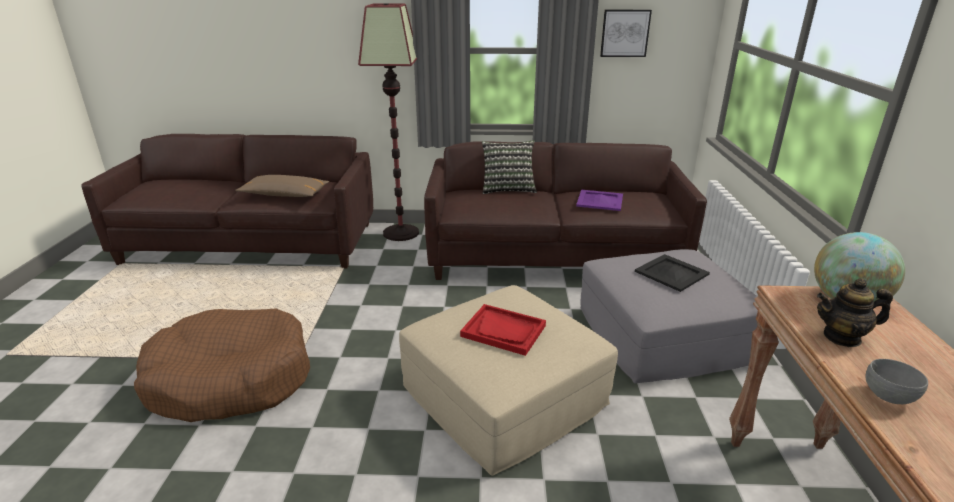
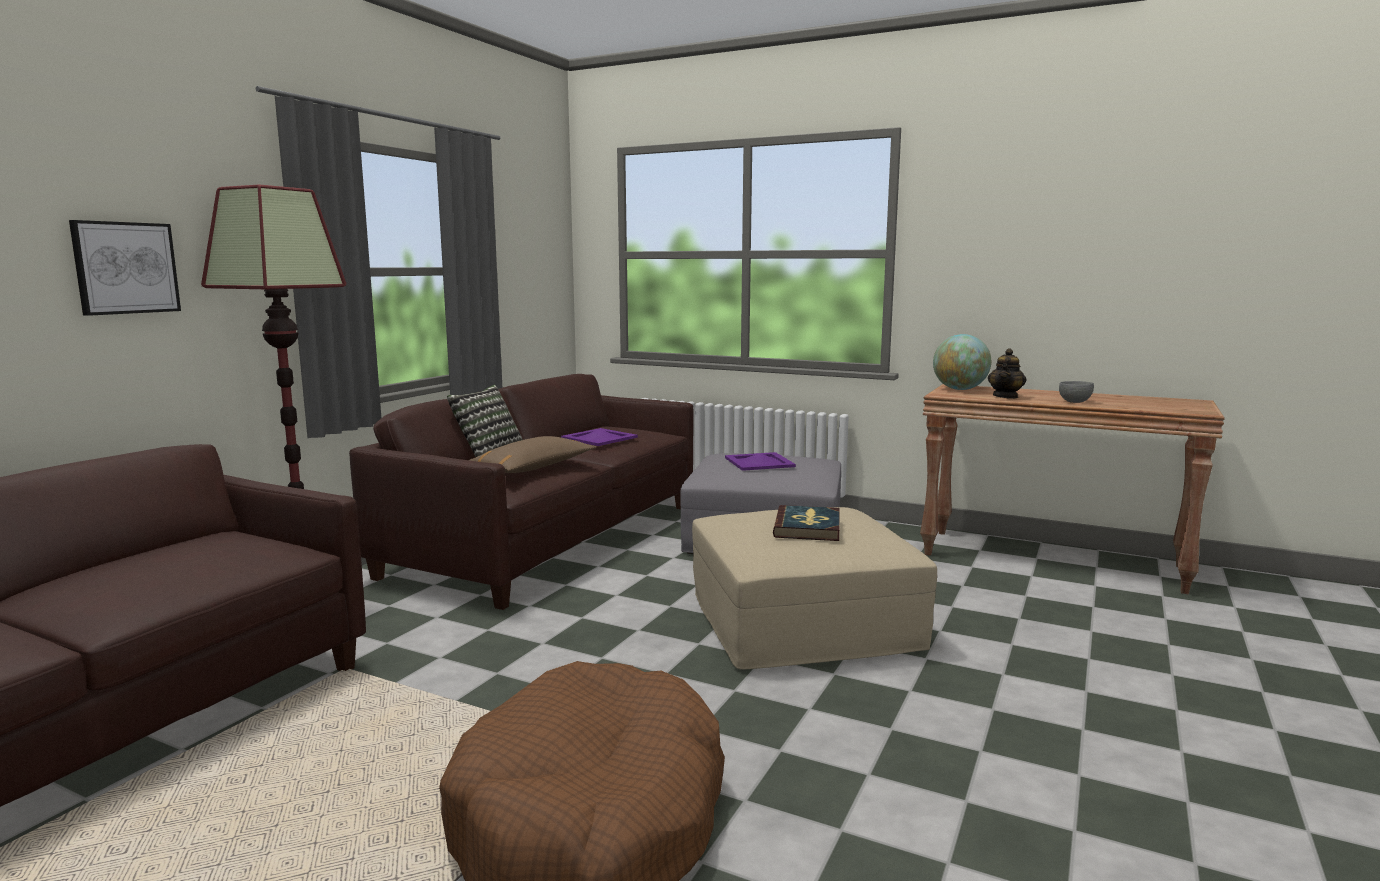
camera: 65 degrees left, 15 degrees down
(284, 195) = (198, 566): brown pillow -> brown pillow (533, 468)
(503, 331) = (808, 527): red tray -> book
(625, 33) = (507, 248): picture -> picture (125, 268)
(671, 273) = (760, 462): black tray -> purple tray

